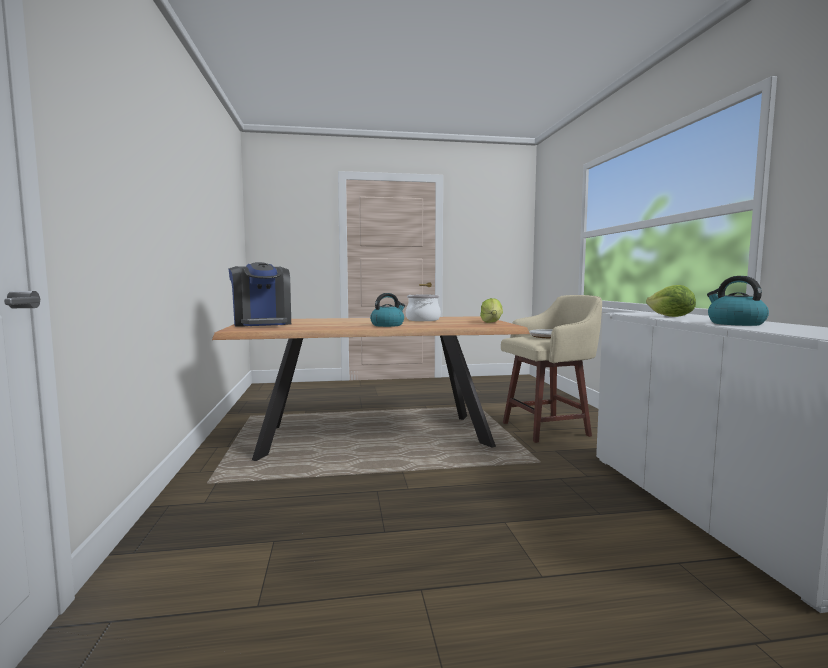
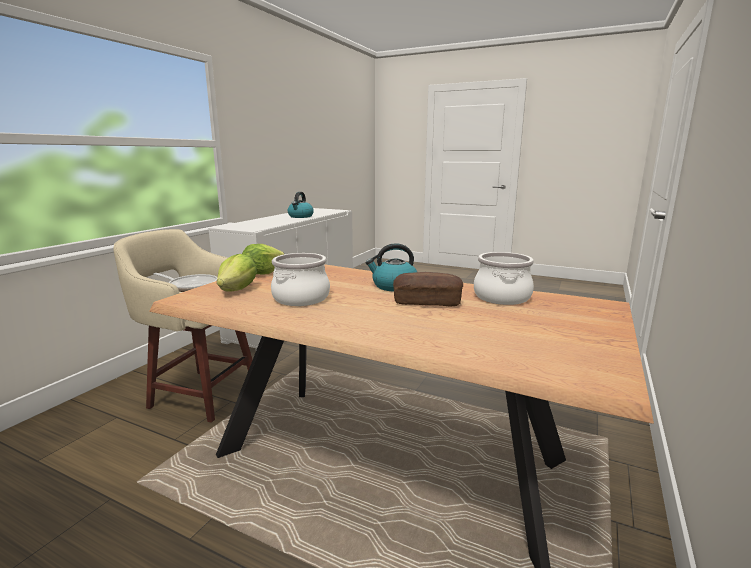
camera: 145 degrees left, 10 degrees up
(262, 324) = (576, 330): coffee machine -> none
(308, 327) = (501, 297): none -> cooking pot
(352, 323) = (427, 302): none -> bread
(670, 317) = (273, 223): lettuce -> lettuce (238, 290)

